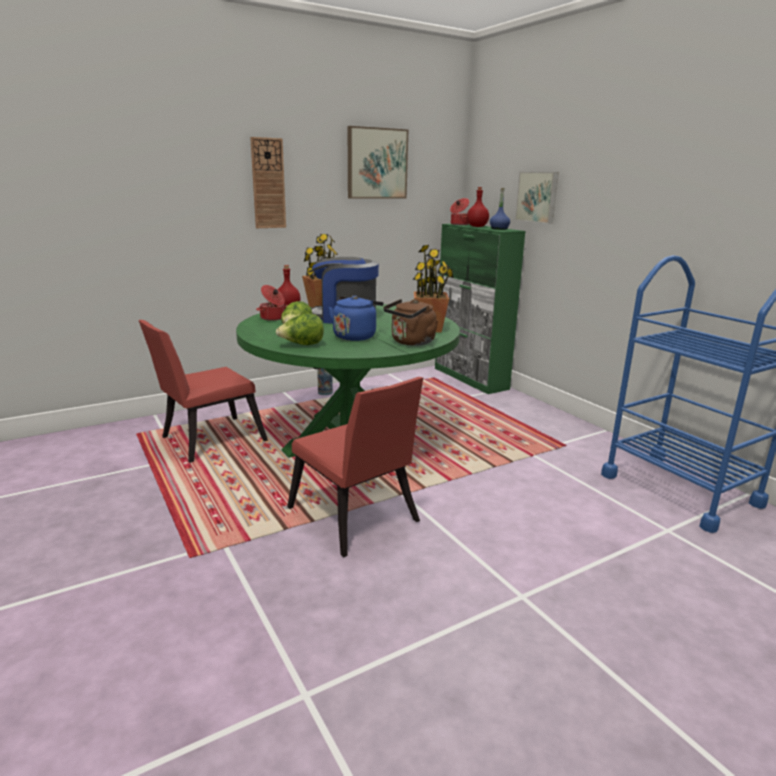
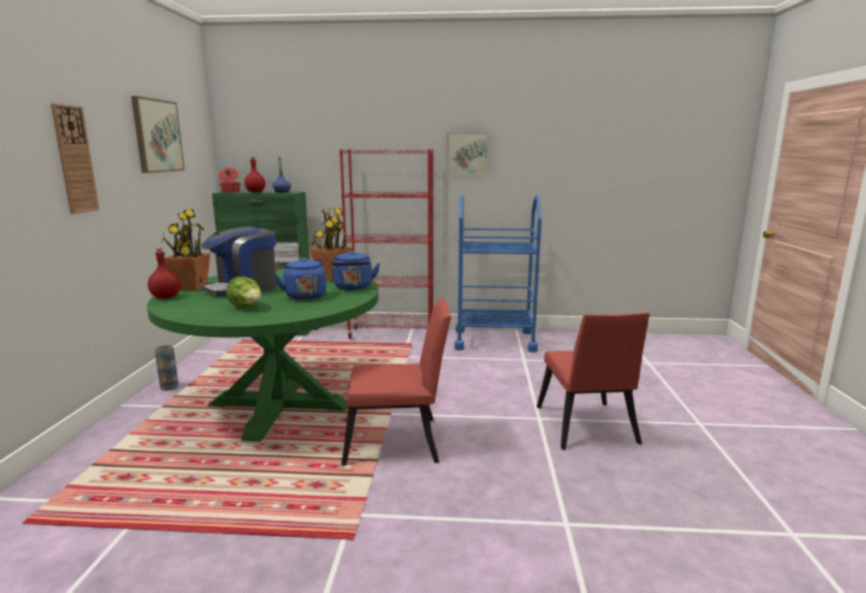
camera: 55 degrees left, 5 degrees down
(207, 441) = (142, 476): red chair -> red chair (586, 428)
(273, 318) = (181, 306): cooking pot -> none
(302, 345) = (291, 313): lettuce -> none
(411, 342) = (353, 288): brown kettle -> blue kettle
(538, 197) = (310, 163): picture -> picture (467, 153)
(567, 427) = (392, 334): none -> red bookcase

